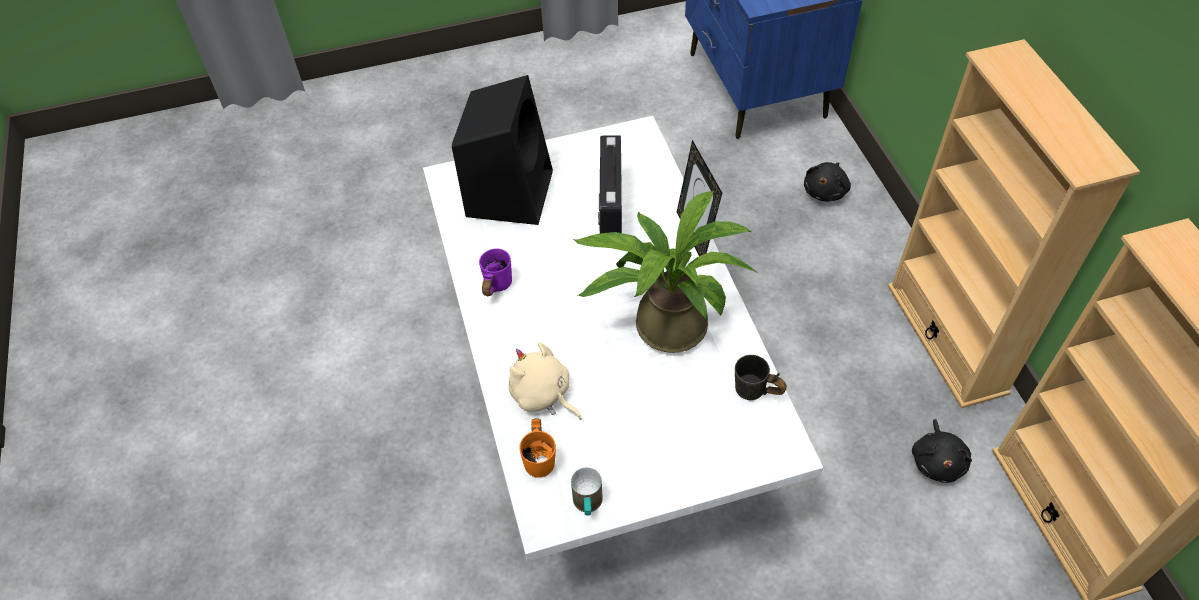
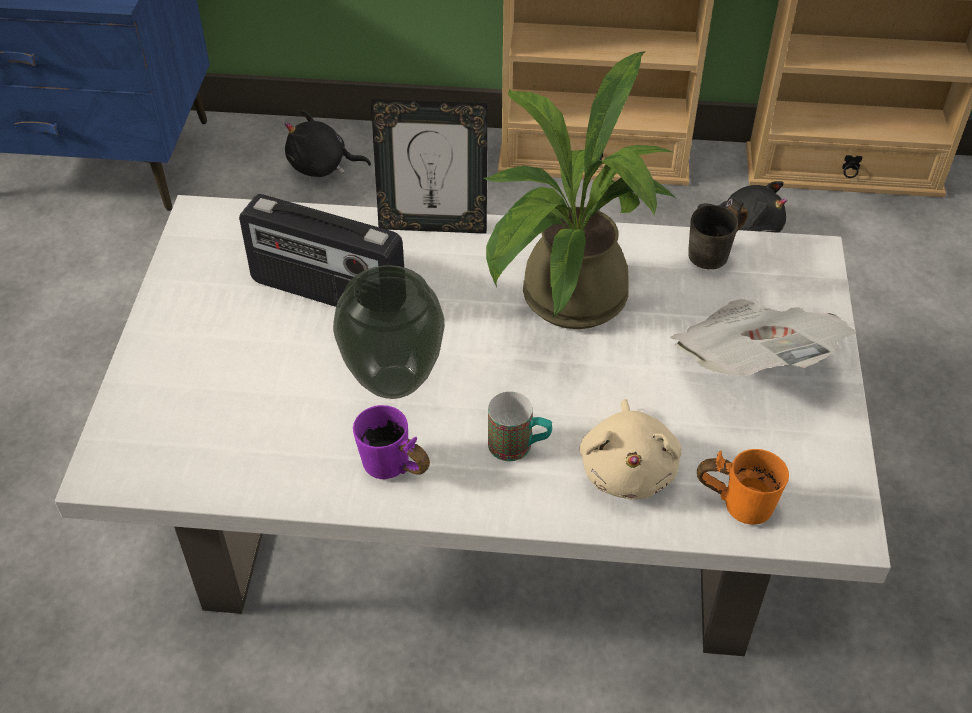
camera: 70 degrees left, 5 degrees down
(509, 191) = (203, 397): black speaker -> none
(543, 395) = (628, 469): beige plush toy -> beige plush toy turned 60 degrees counterclockwise
(558, 265) = (394, 381): none -> vase
(588, 505) = (831, 472): mug -> mug (519, 447)
(660, 439) = (751, 364): none -> newspaper
(825, 191) = (322, 167): black plush toy -> black plush toy turned 135 degrees clockwise

